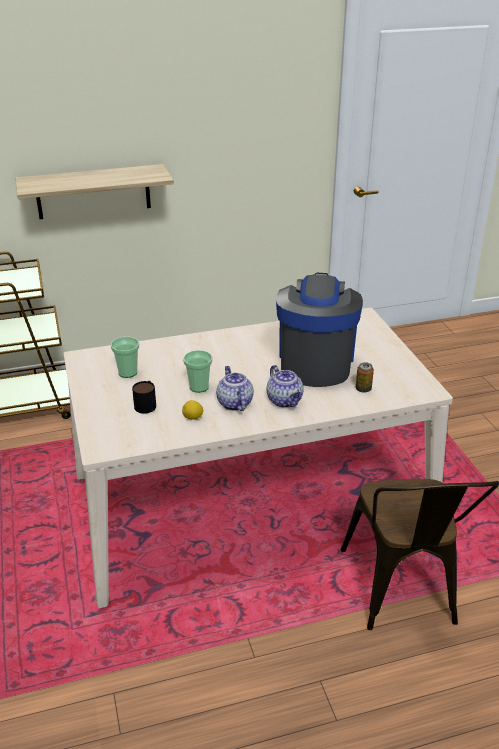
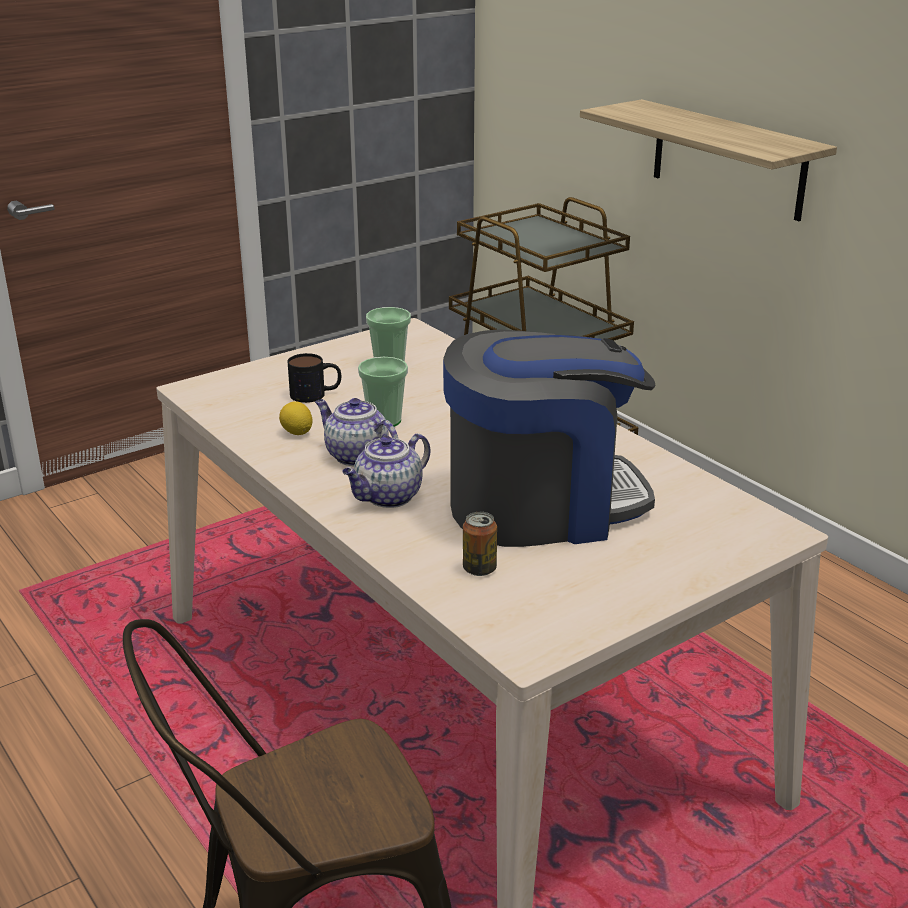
camera: 70 degrees right, 5 degrees down
(234, 403) = (355, 456): teapot -> teapot turned 105 degrees counterclockwise

